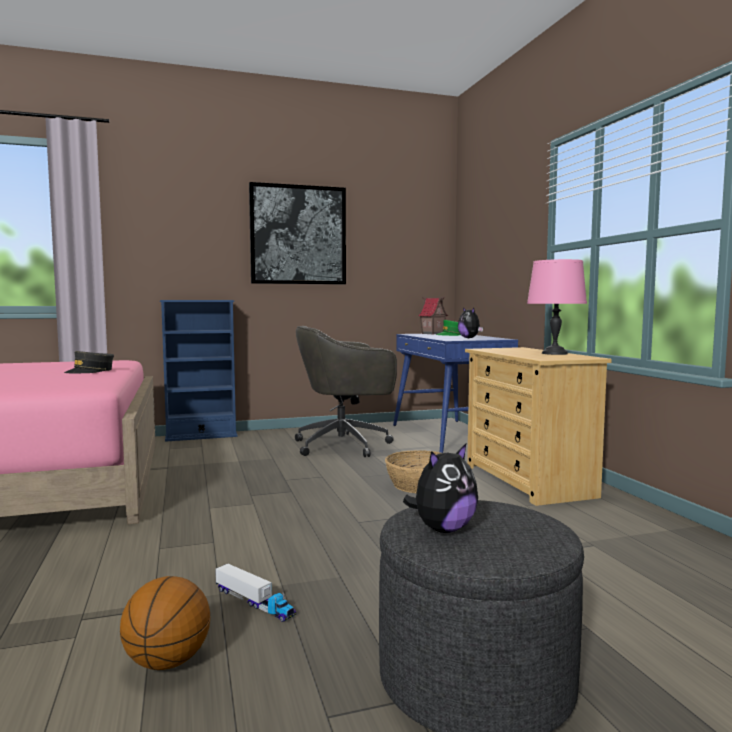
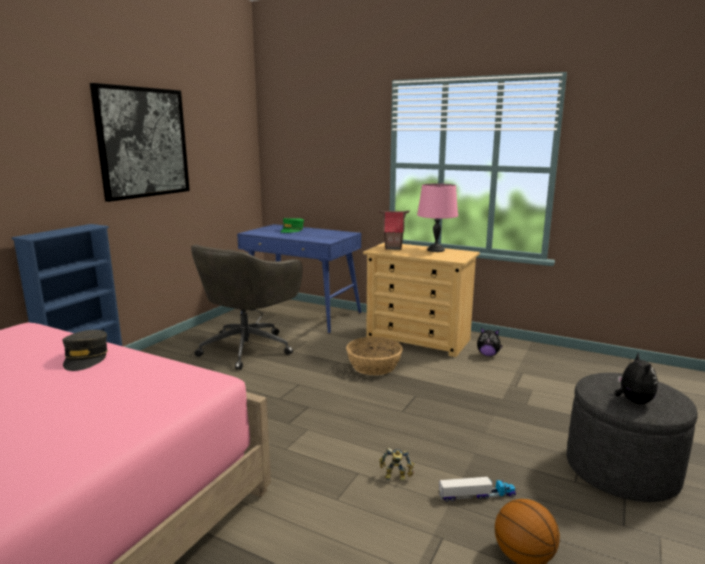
camera: 45 degrees left, 10 degrees up
(230, 557) = (396, 477): none -> toy robot
(432, 334) = (266, 229): toy house -> toy house (393, 248)
(469, 338) = (326, 235): plush toy -> plush toy (488, 354)

